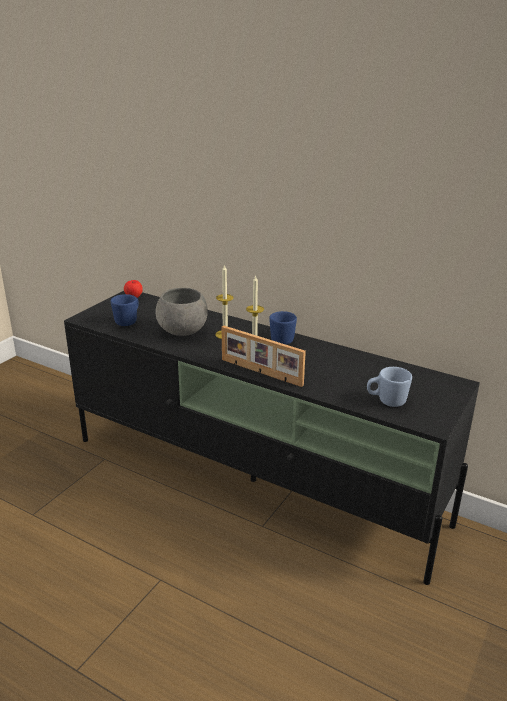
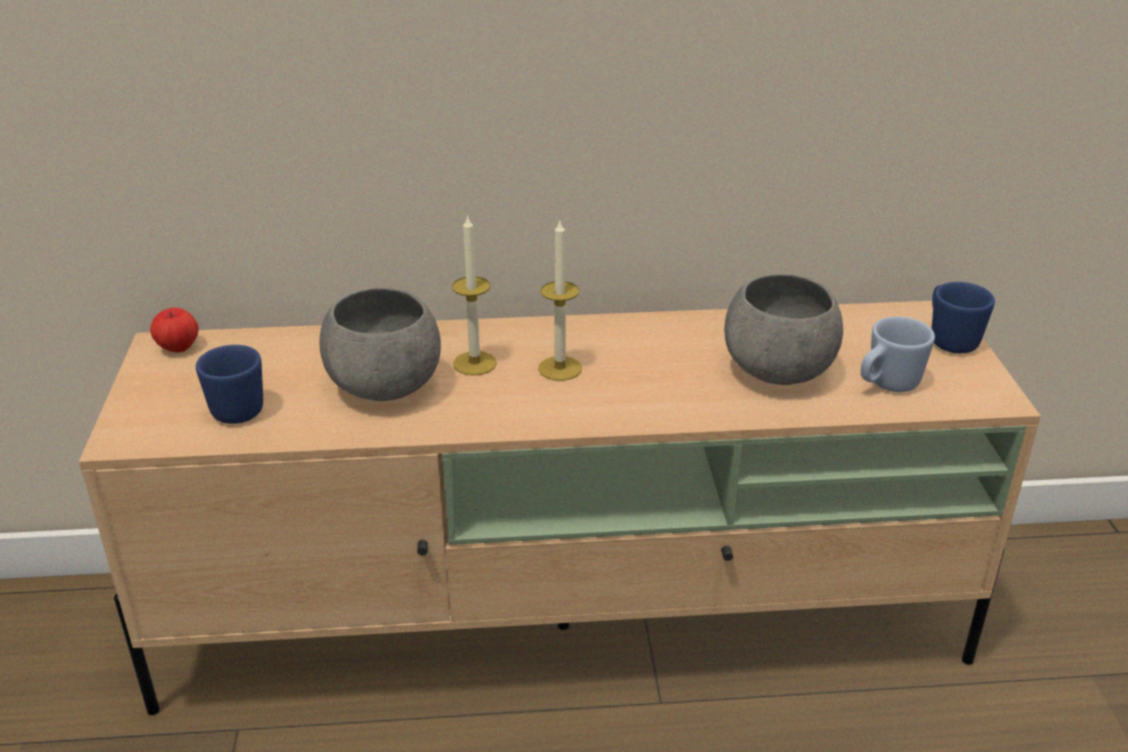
camera: 35 degrees left, 5 degrees up
(254, 481) = (568, 626): black tv stand -> beige tv stand
(260, 372) = (636, 415): picture frame -> none
(283, 339) = (589, 333): blue mug -> blue mug (949, 339)
(344, 379) = (779, 371): none -> grey bowl

